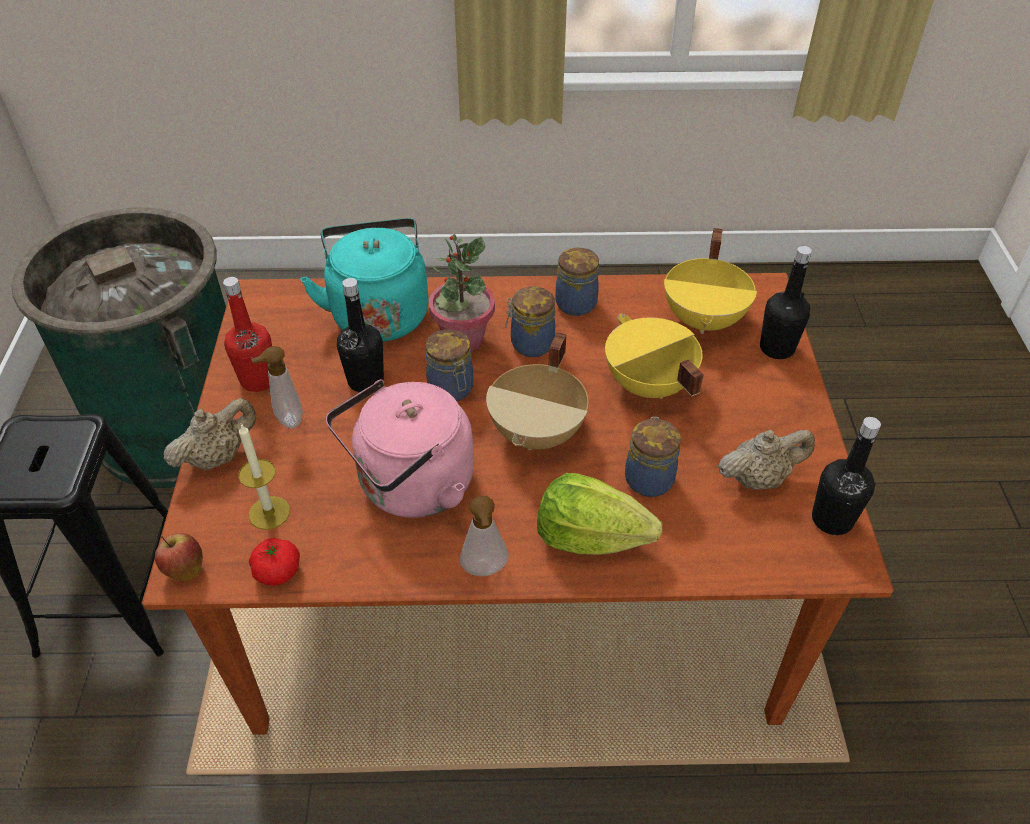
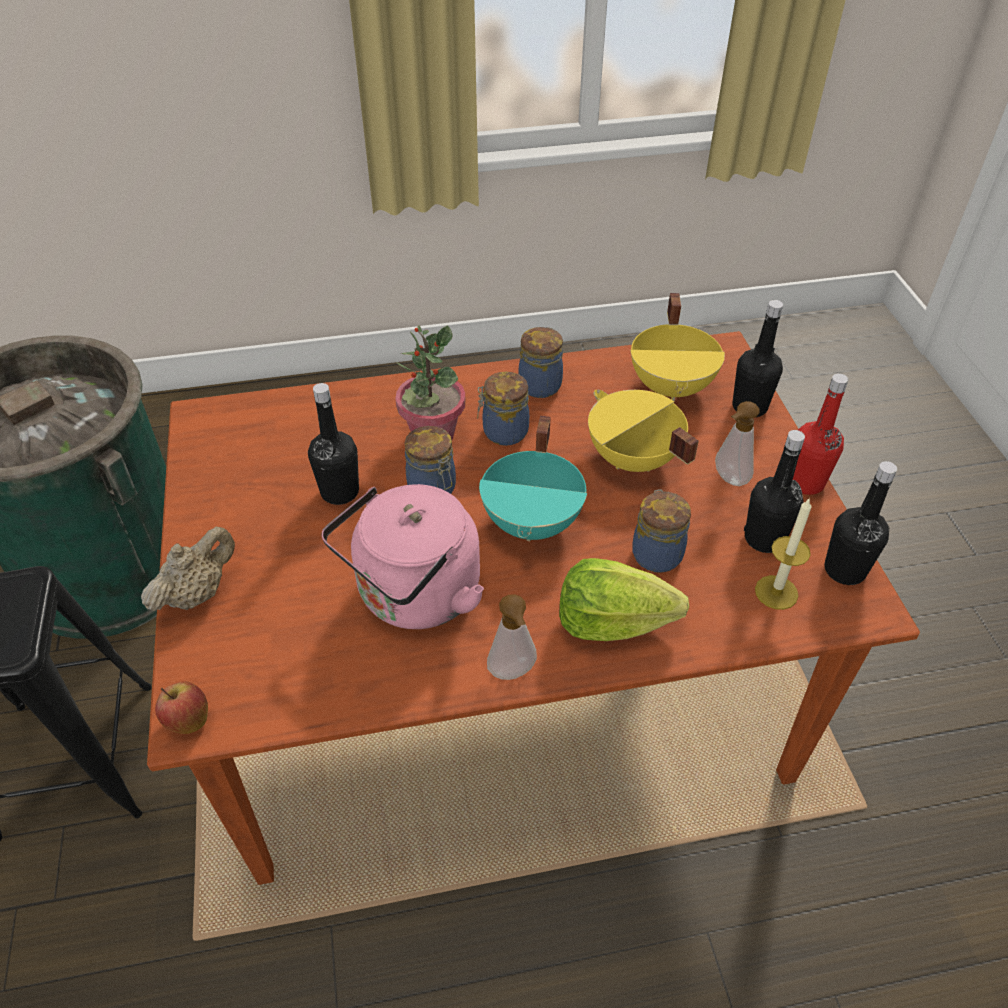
camera: 10 degrees left, 0 degrees up
(258, 380) = (223, 505): red bottle -> red bottle (805, 482)
(269, 512) = (268, 645): candle -> candle (776, 592)
(277, 571) = (291, 707): tomato -> none
(287, 420) = (264, 544): soap dispenser -> soap dispenser (728, 479)
(378, 313) = (337, 418): turquoise kettle -> none
(539, 433) = (534, 522): beige cooking pot -> turquoise cooking pot
(758, 478) = (764, 539): beige teapot -> black bottle

